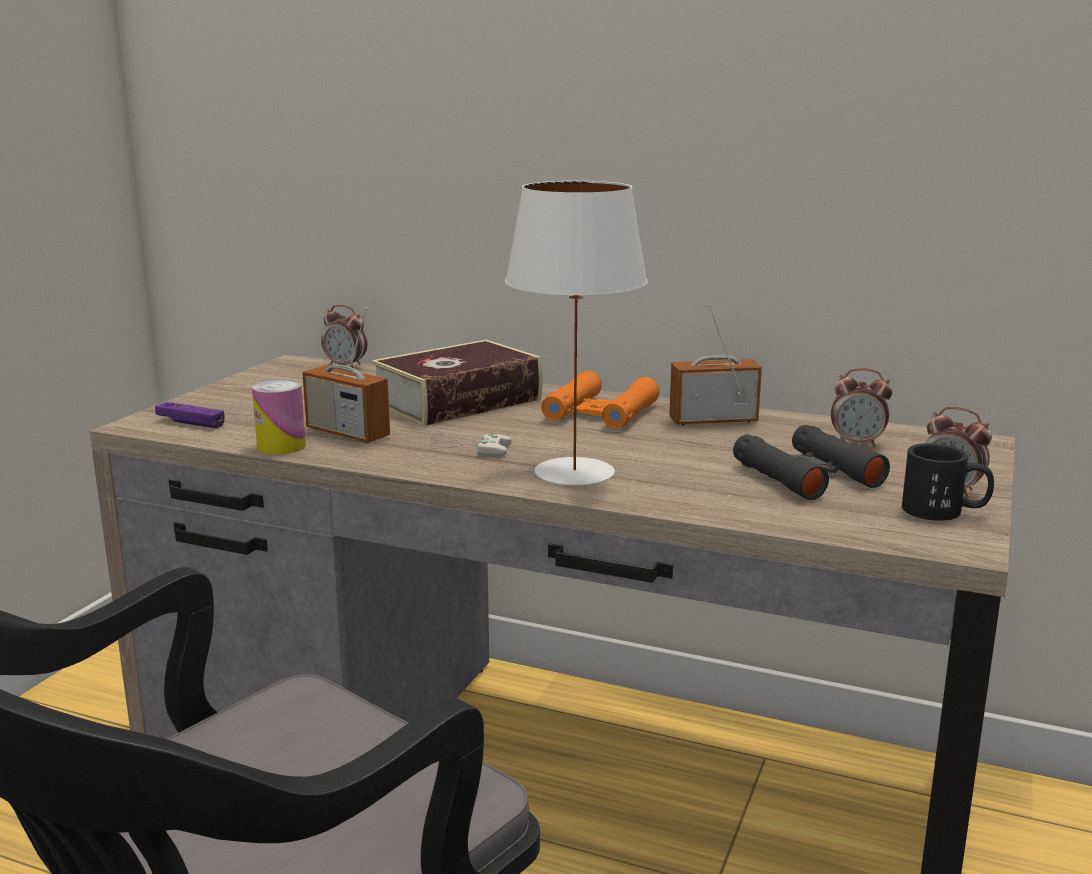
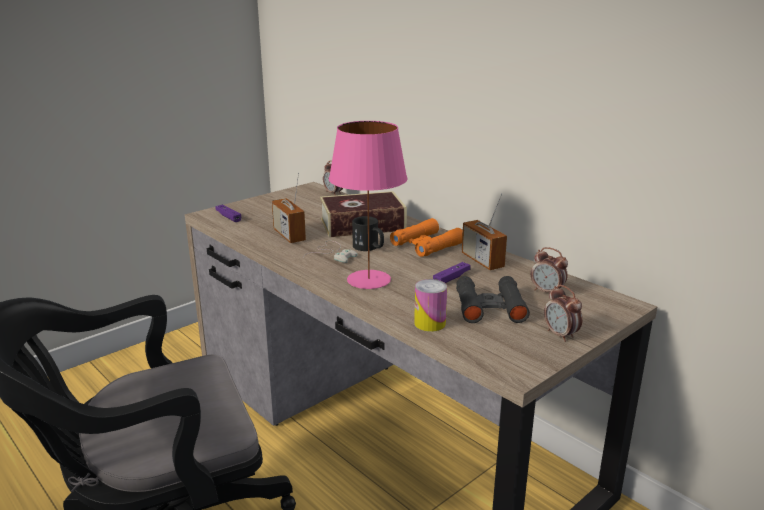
camera: 25 degrees right, 5 degrees up
(281, 446) = (252, 238): can -> can (430, 323)
(576, 472) = (369, 279): white table lamp -> pink table lamp
(700, 449) = (451, 278): none -> purple game controller
(713, 421) = (482, 261): radio -> radio turned 135 degrees counterclockwise
(945, 511) = (539, 347): black mug -> black mug (369, 247)

